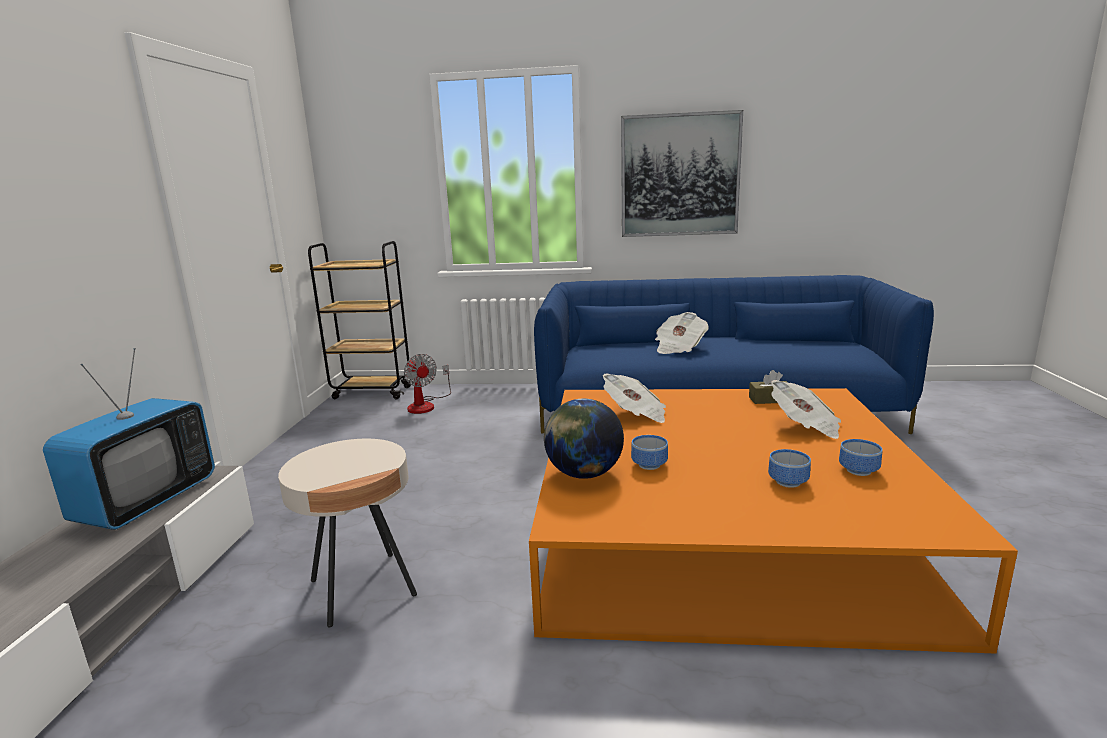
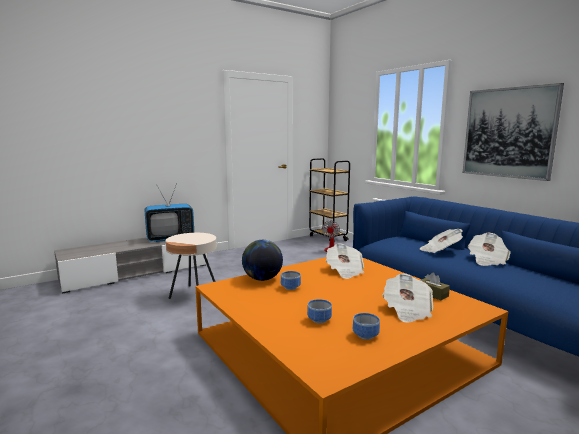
camera: 50 degrees right, 5 degrees down
(740, 343) = (487, 260): none -> newspaper

